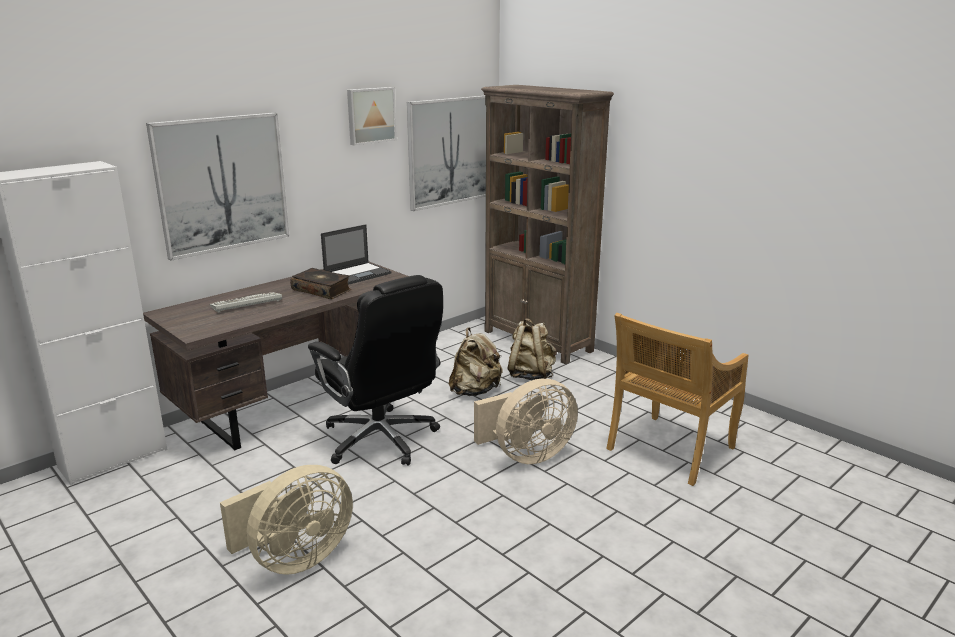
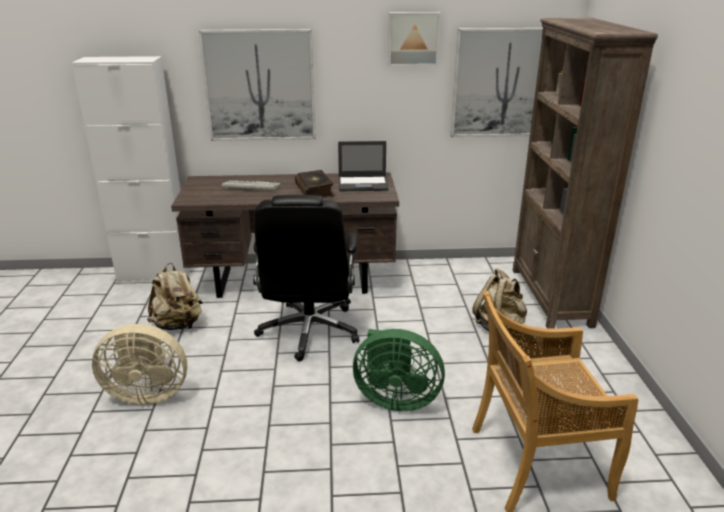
camera: 40 degrees right, 5 degrees up
(475, 391) = (431, 322): beige backpack -> beige backpack (178, 325)
(527, 455) = (395, 398): beige fan -> green fan

